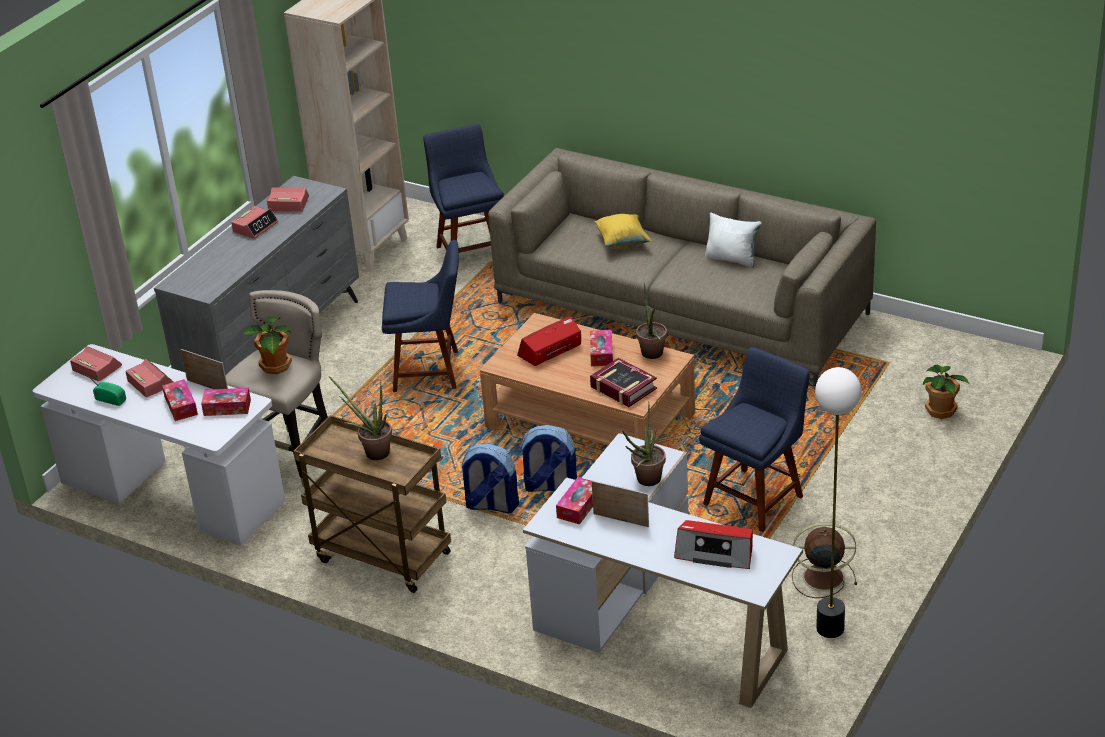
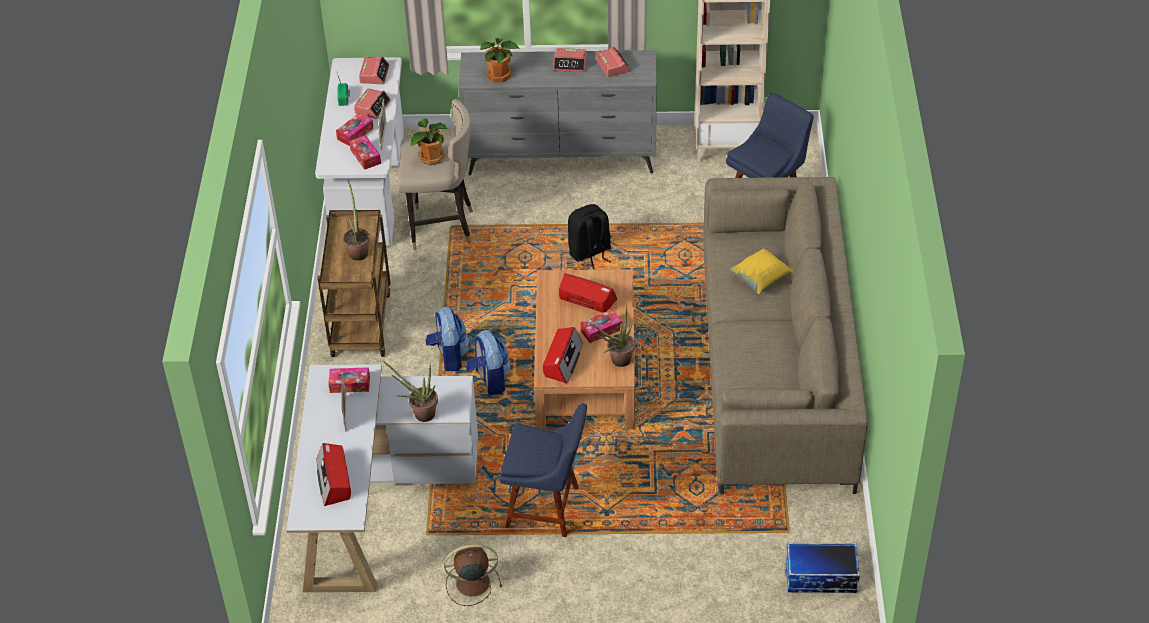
camera: 60 degrees right, 10 degrees up
(430, 371) = (590, 253): blue chair -> black backpack
(623, 388) = (562, 361): book -> radio
(732, 259) = (783, 357): white pillow -> none
(821, 577) = (471, 583): brown fan -> brown fan turned 75 degrees counterclockwise
(829, 628) = (413, 609): floor lamp -> none
(941, 410) = (741, 591): potted plant -> potted plant (500, 75)
(954, 362) = (820, 578): none -> storage box

